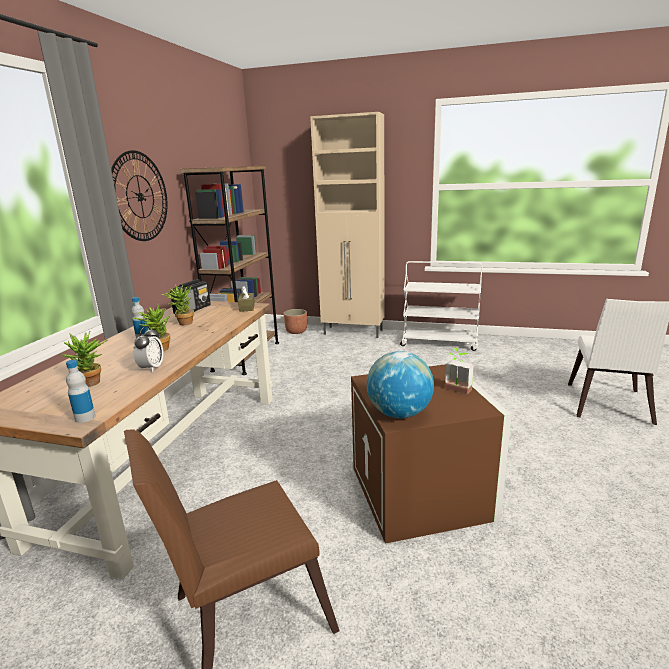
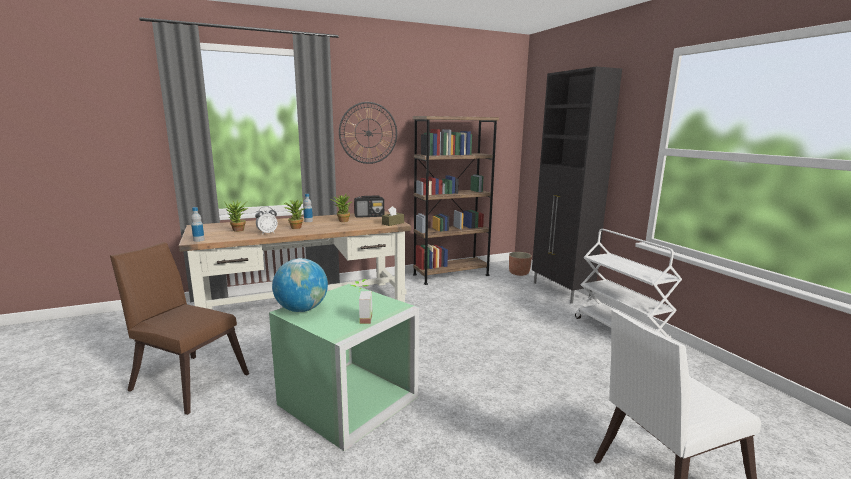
camera: 50 degrees right, 5 degrees down
(354, 332) = (561, 291): beige cabinet -> black cabinet
(423, 493) = (348, 402): brown storage box -> green storage box

